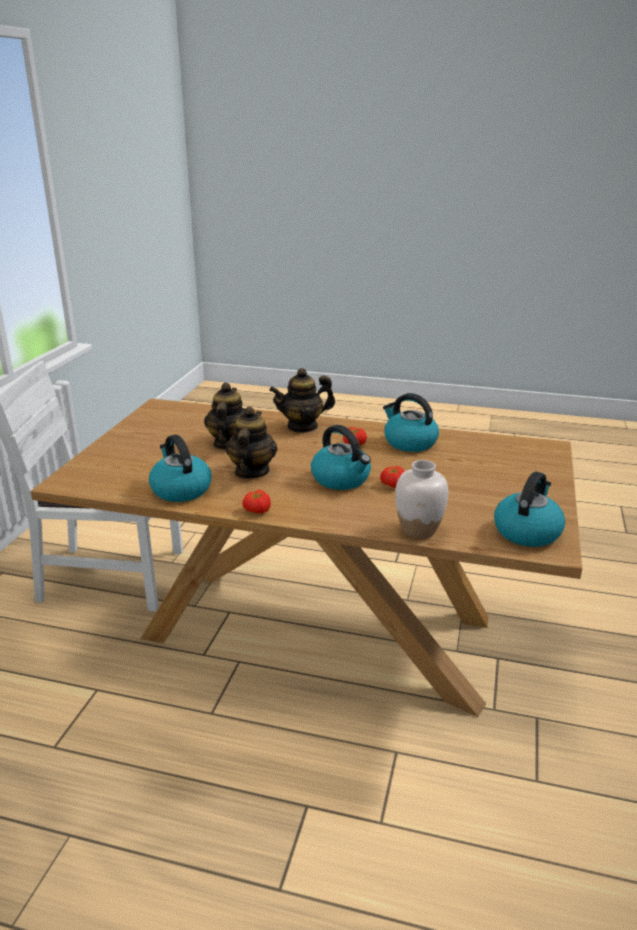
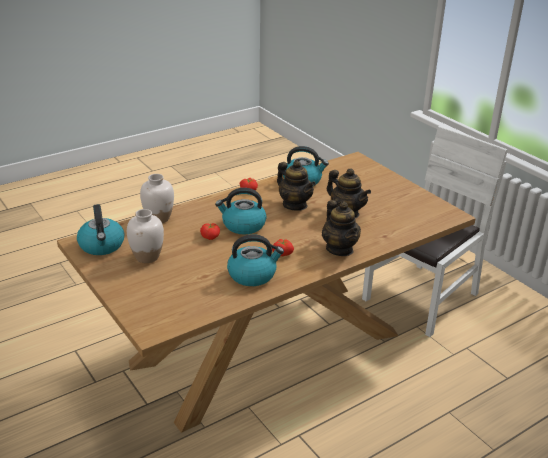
camera: 130 degrees right, 5 degrees up
(303, 426) = (340, 249): teapot -> teapot turned 135 degrees clockwise
(487, 497) = (147, 257): none -> white vase

